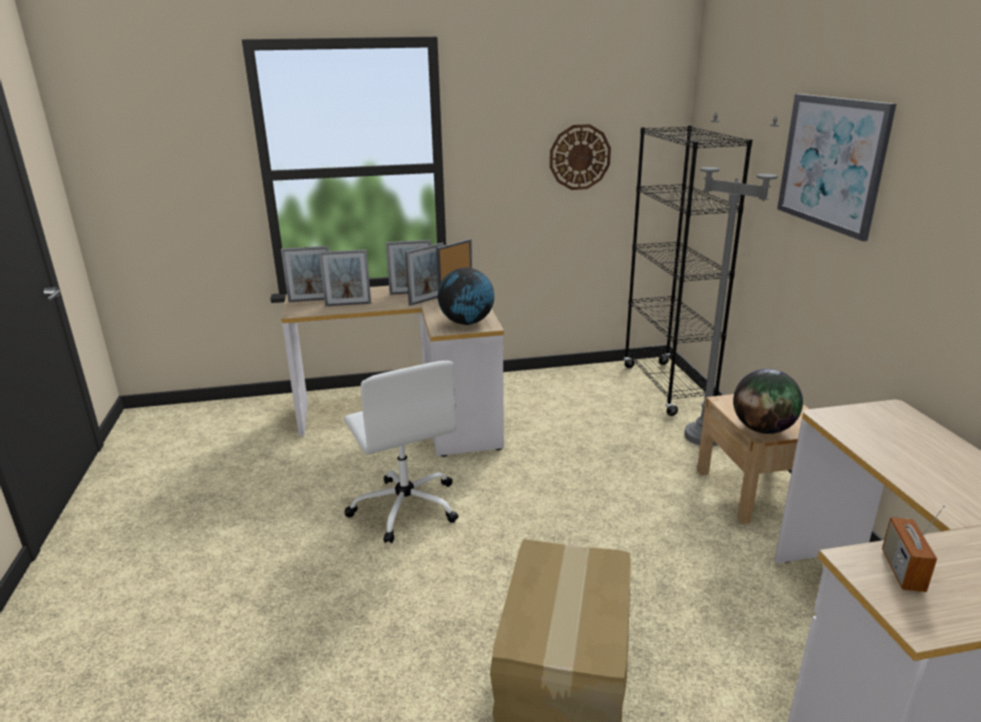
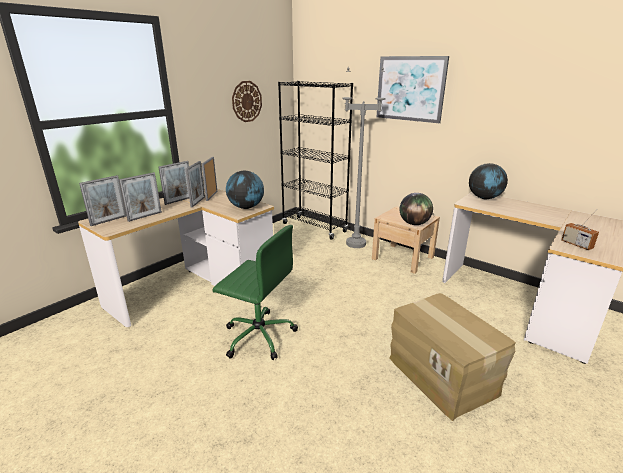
camera: 40 degrees left, 0 degrees up
(405, 506) = (258, 335): white office chair -> green office chair
(895, 419) = (484, 198): none -> globe

